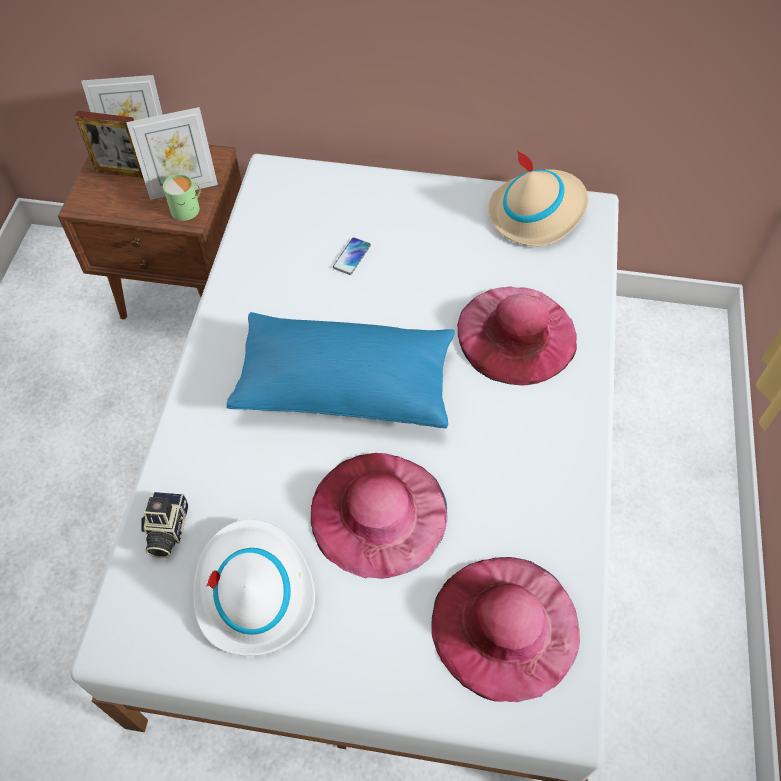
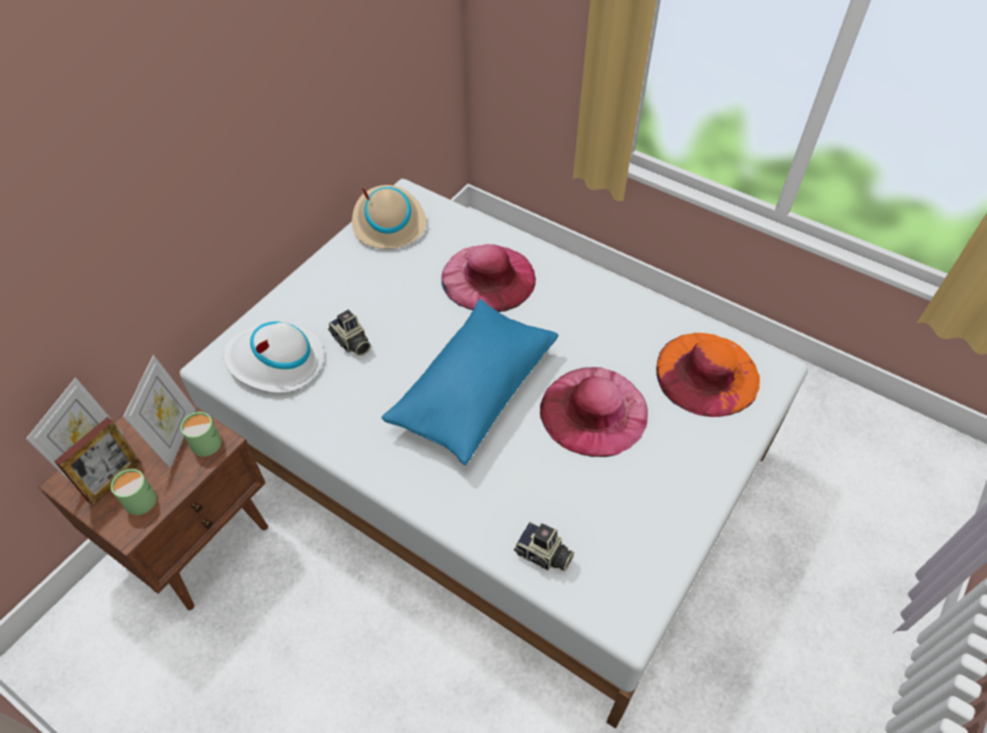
camera: 65 degrees left, 5 degrees down
(113, 196) = (139, 498): none -> green mug
(253, 591) = (623, 510): white hat -> white hat (276, 362)
(352, 257) = (351, 343): phone -> camera
(505, 626) = (707, 373): pink hat -> orange hat

